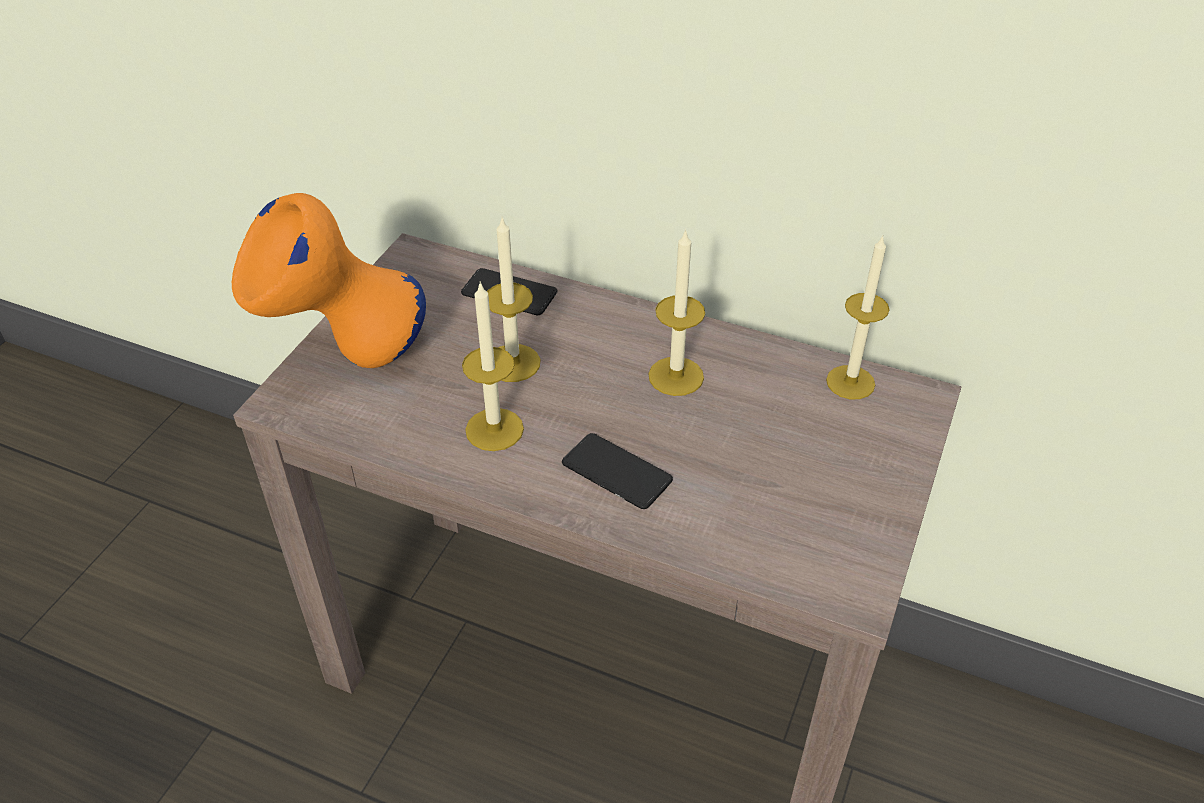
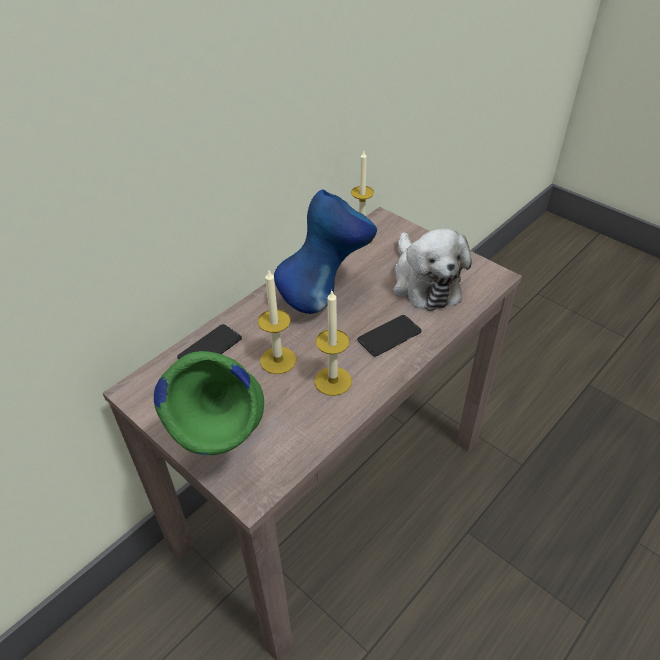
camera: 70 degrees left, 0 degrees up
(346, 359) = (226, 447): orange vase -> green vase
(676, 376) = (326, 295): candle -> blue vase
(776, 491) = (424, 282): none -> plush toy

